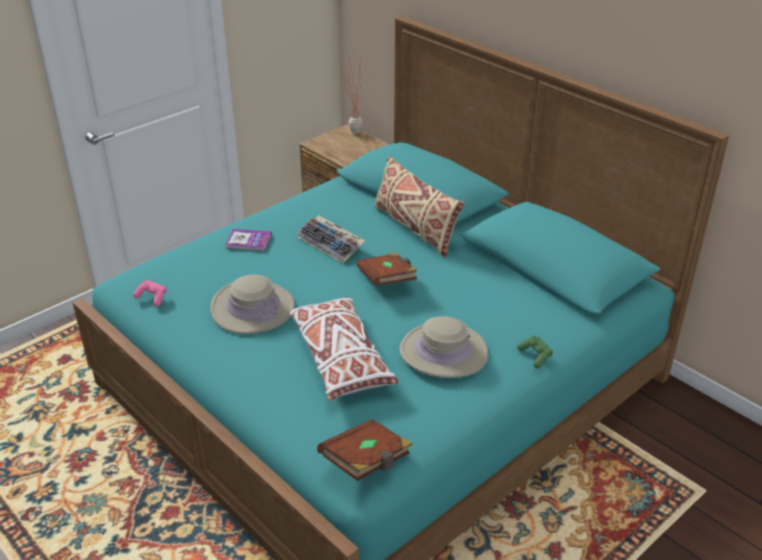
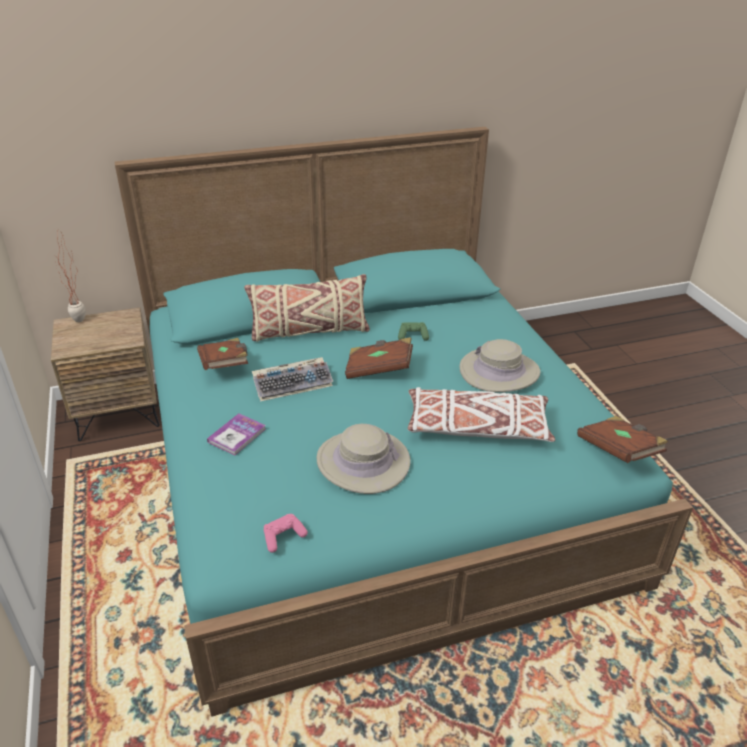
camera: 65 degrees left, 0 degrees up
(332, 206) = (225, 365): none -> brown book
(535, 356) = (525, 334): green game controller -> green game controller (413, 336)

